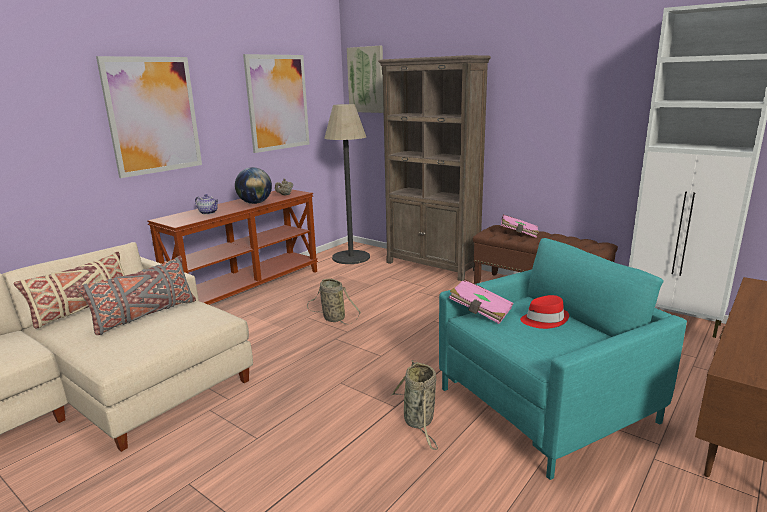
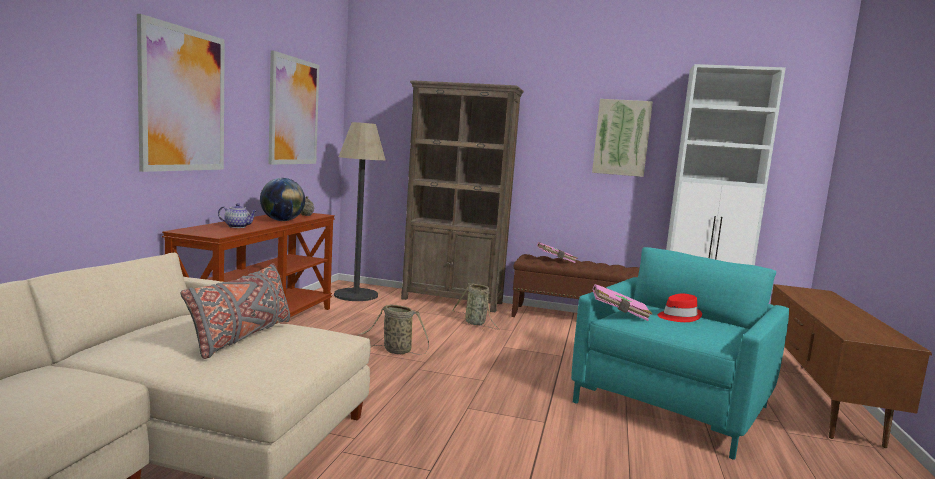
camera: 25 degrees left, 10 degrees down
(84, 309) = (133, 336): beige pillow -> none
(366, 80) = (376, 102): picture -> picture (621, 137)
(419, 422) = (581, 431): basket -> basket (476, 323)

